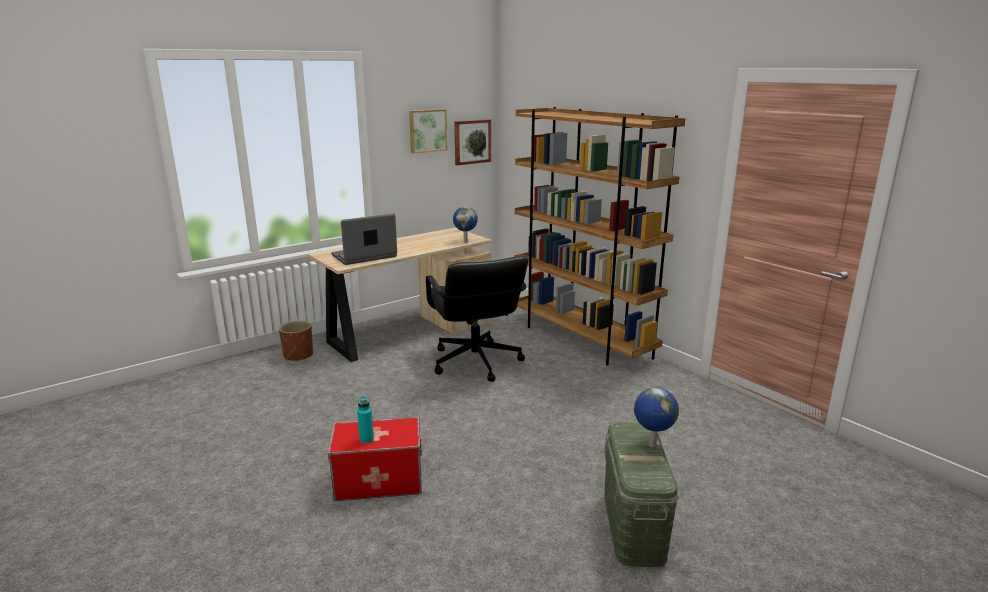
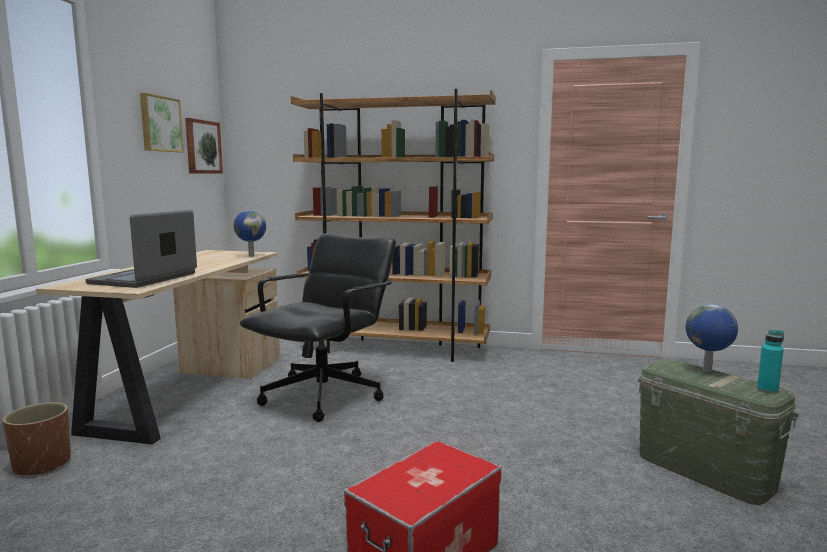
camera: 40 degrees left, 10 degrees down
(366, 439) = (428, 487): turquoise bottle -> turquoise bottle (767, 390)
(475, 362) = (325, 395): black office chair -> black office chair turned 90 degrees counterclockwise

